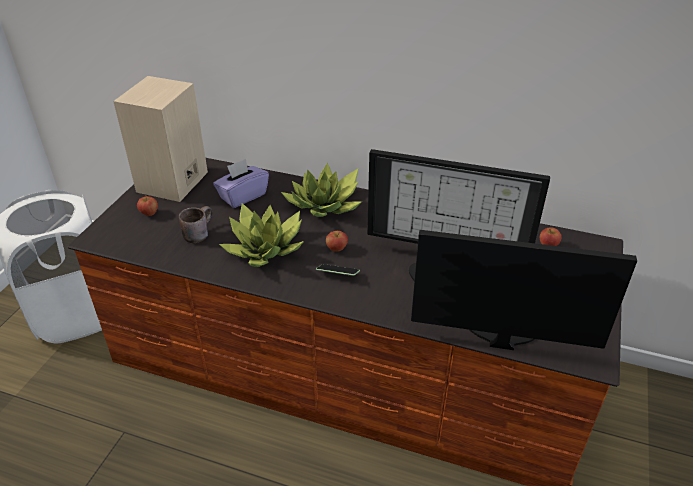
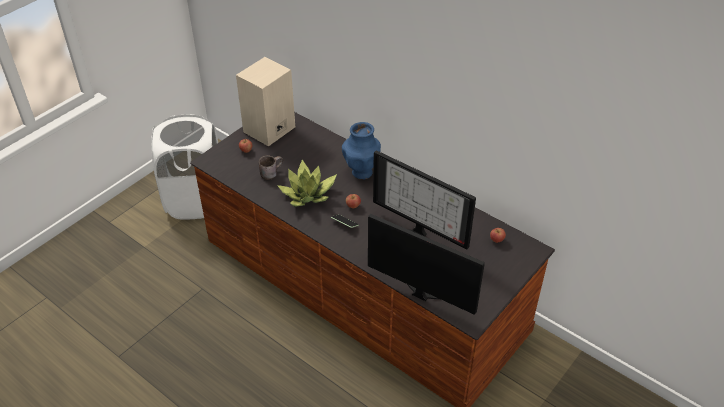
camera: 20 degrees right, 5 degrees up
(243, 196) = (310, 151): purple tissue box -> none
(325, 205) = (362, 172): potted plant -> blue vase

